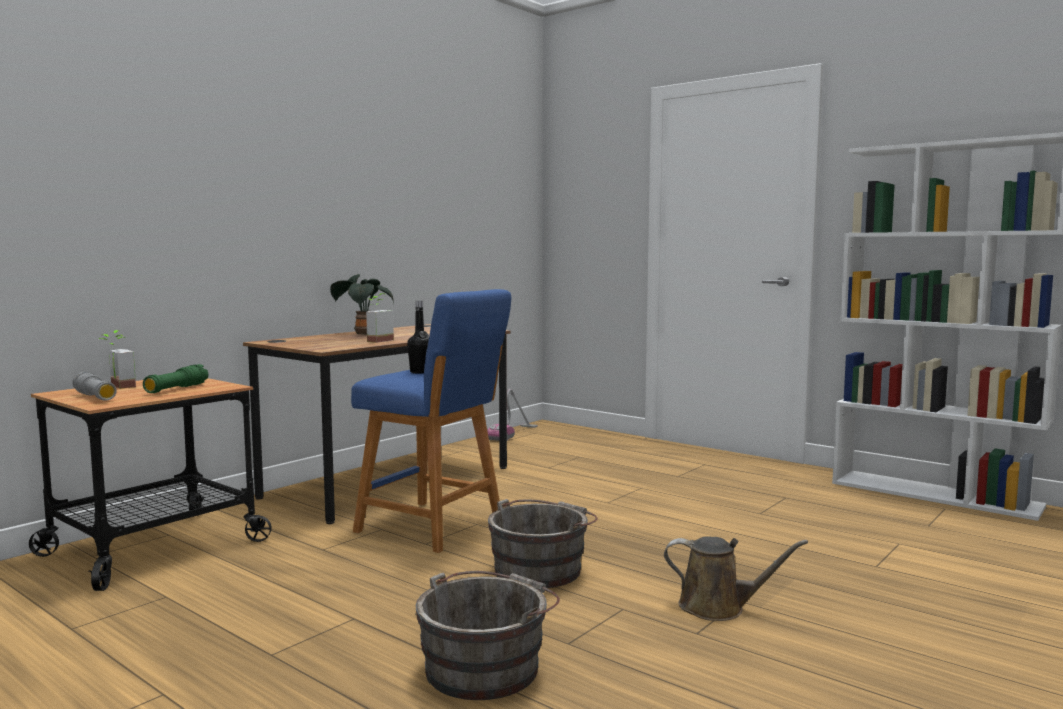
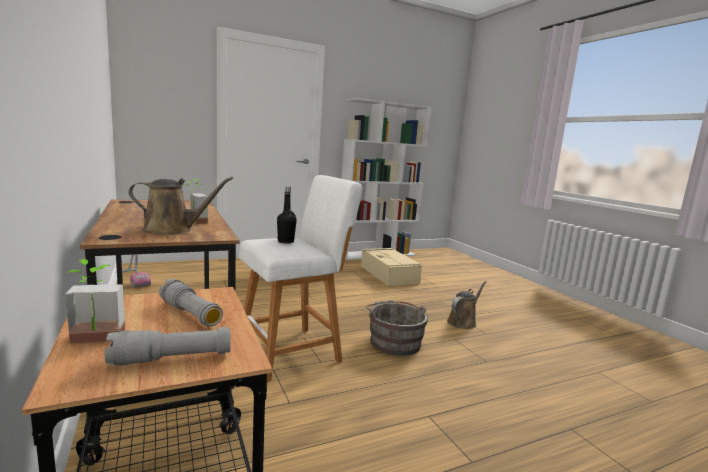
camera: 65 degrees left, 5 degrees up
(176, 389) = (190, 313): green flashlight -> grey flashlight
(326, 342) = (173, 230): none -> brown watering can
(362, 334) = (135, 217): potted plant -> none
(435, 527) = (294, 351): blue stool -> white stool
(487, 667) = (507, 388): grey bucket -> none
(839, 520) = (388, 274): none -> beige storage box

